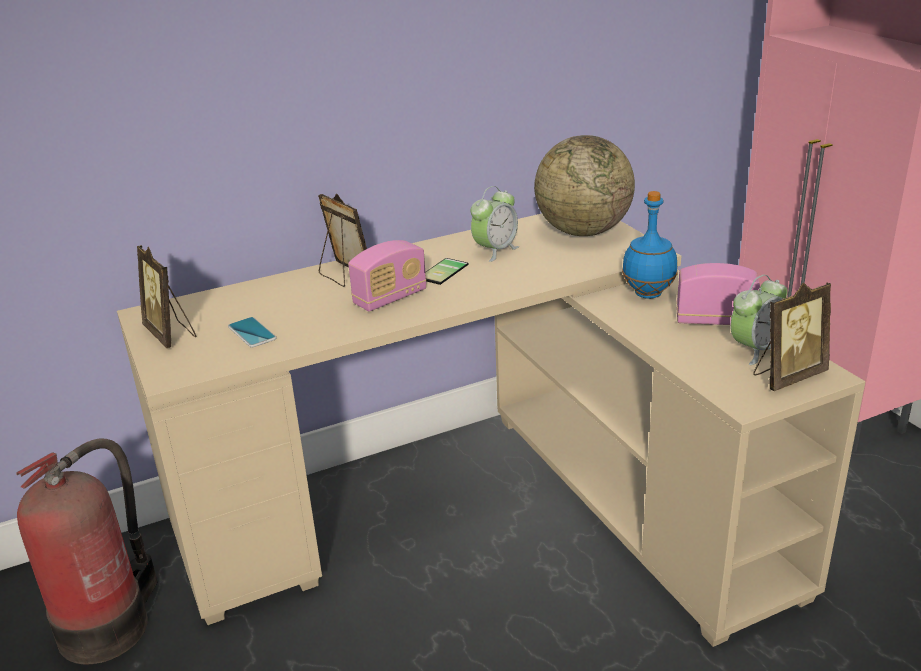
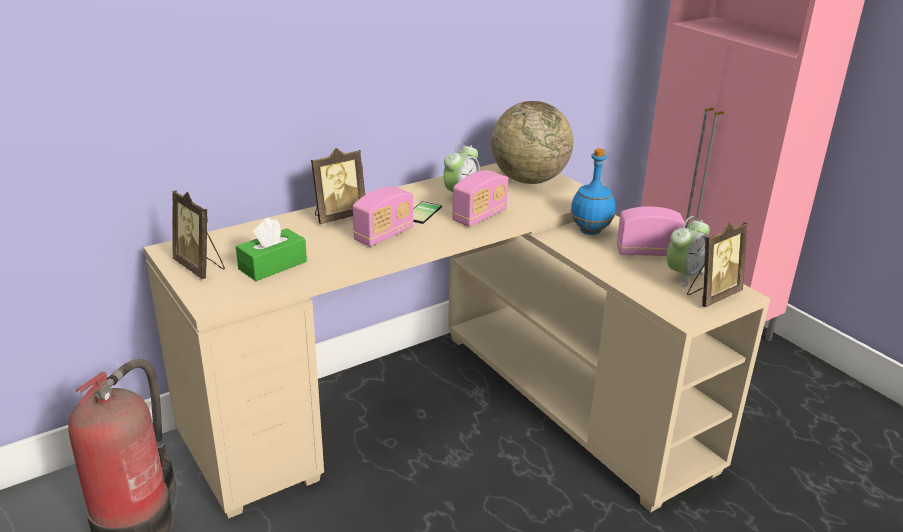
camera: 10 degrees left, 0 degrees up
(252, 333) = (273, 265): phone -> green tissue box
(344, 276) = (338, 216): picture frame -> picture frame turned 105 degrees clockwise
(511, 276) = (479, 216): none -> radio

